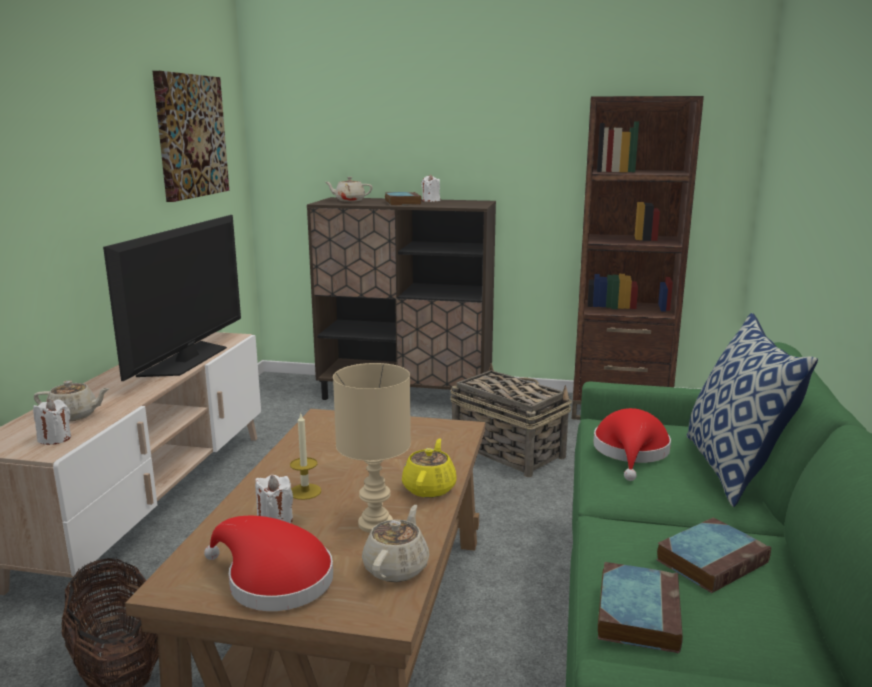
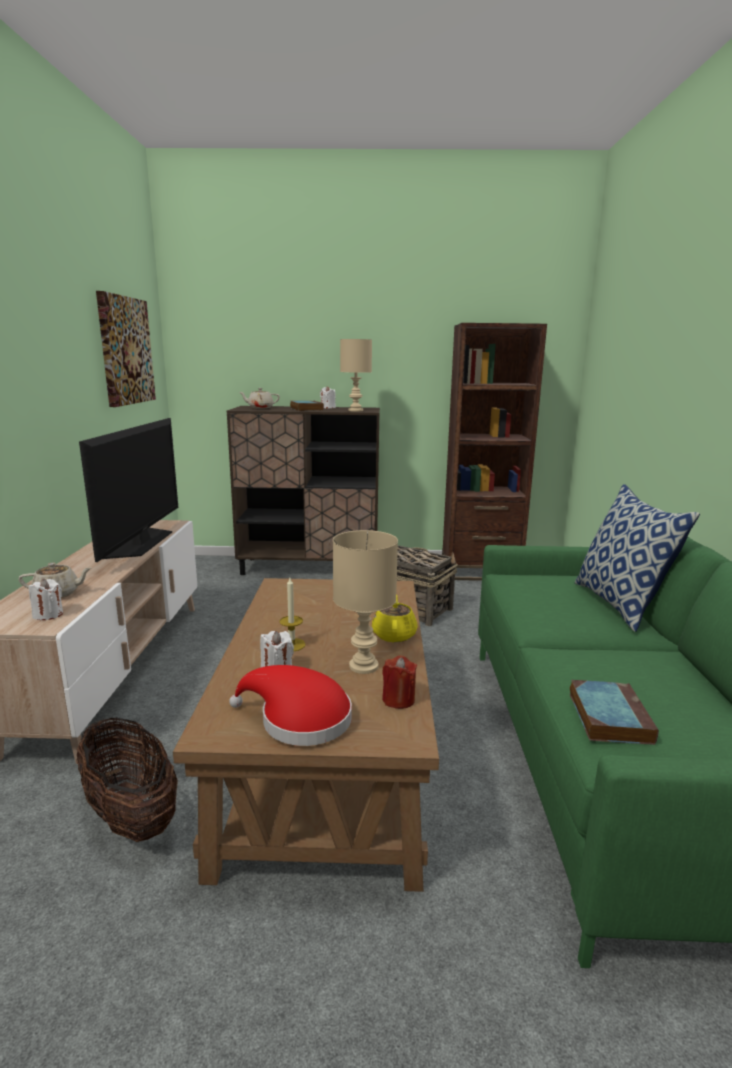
camera: 10 degrees left, 0 degrees up
(397, 567) = (398, 699): beige teapot -> red candle
(459, 205) = (355, 410): none -> beige table lamp
(631, 452) = (540, 597): red hat -> none
(712, 560) = (641, 672): book -> none

